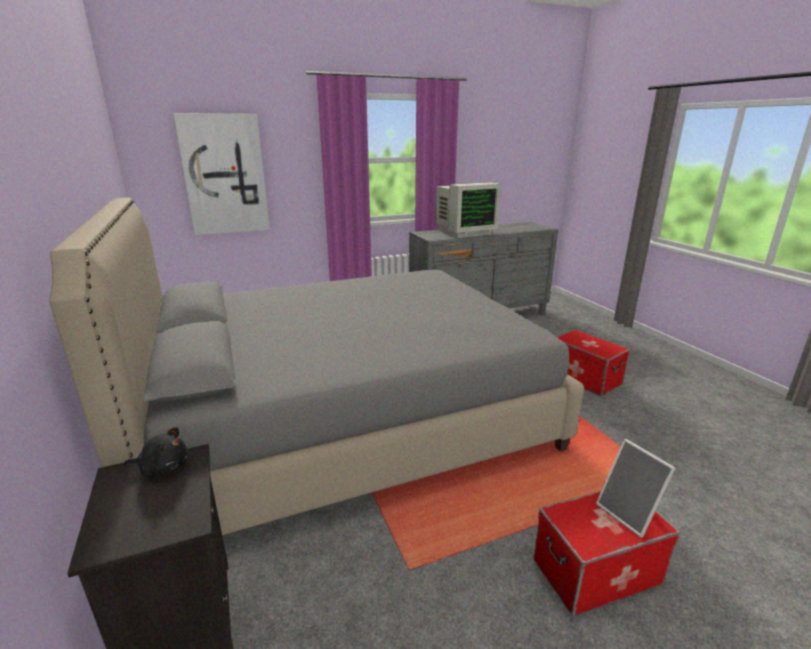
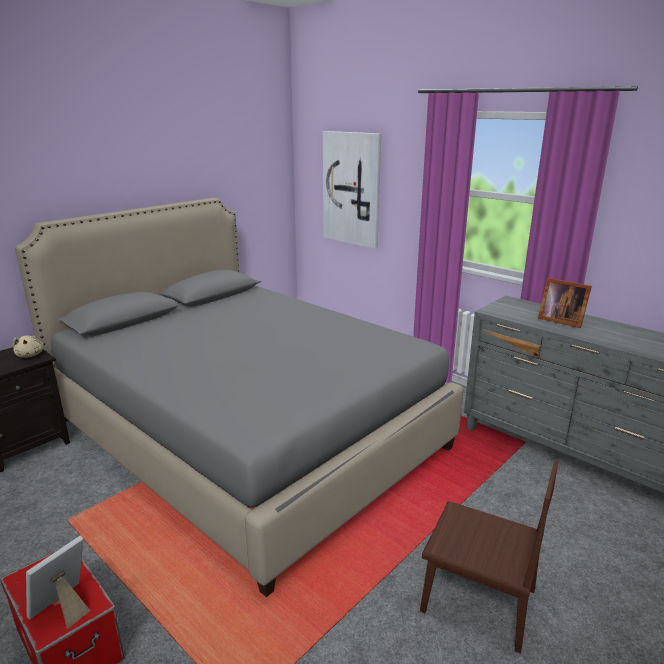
camera: 65 degrees right, 0 degrees up
(163, 467) = (30, 355): black plush toy -> beige plush toy
(464, 232) = (560, 320): monitor -> picture frame
(585, 378) = (478, 600): storage box -> brown chair

